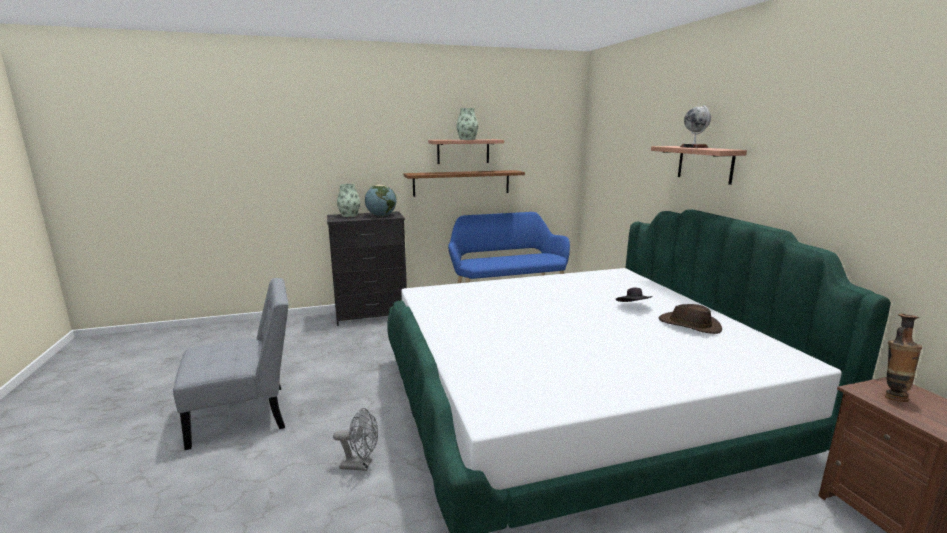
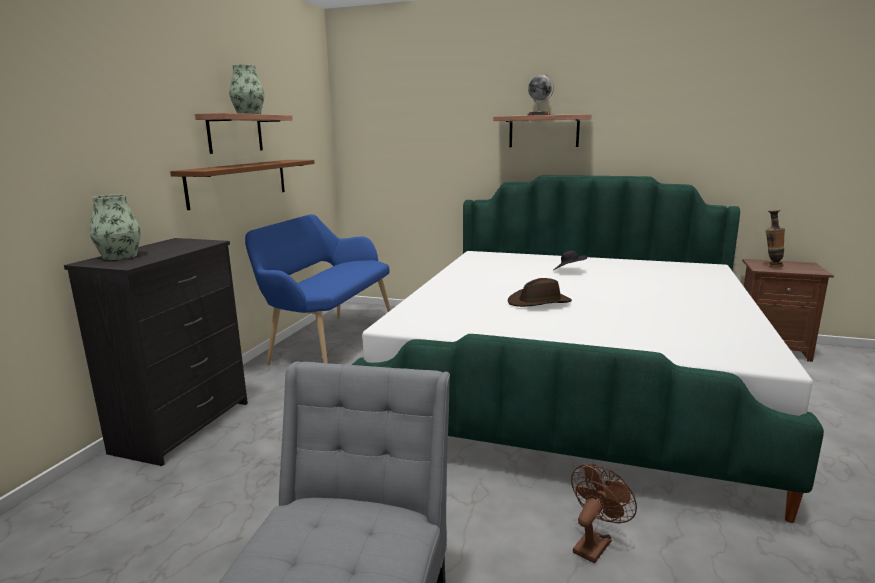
camera: 55 degrees left, 0 degrees up
(360, 465) = (594, 543): grey fan -> brown fan
(381, 215) = (180, 246): globe -> none
(689, 325) = (625, 269): brown hat -> brown hat (539, 302)

